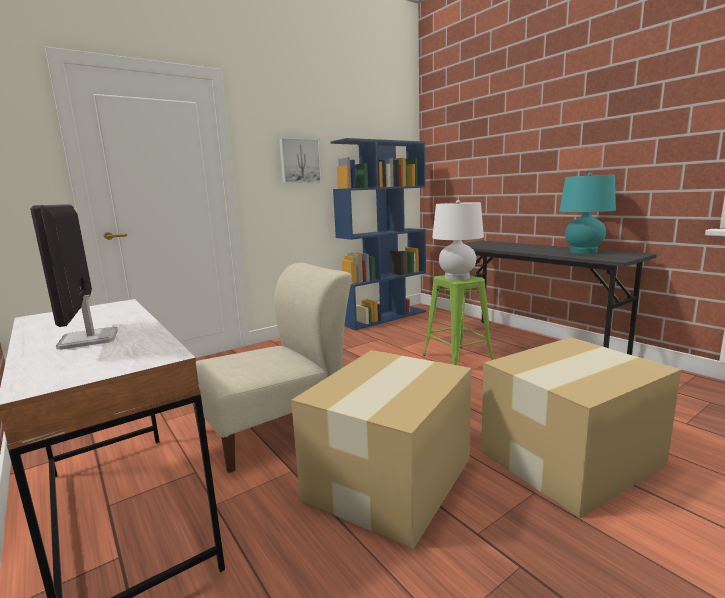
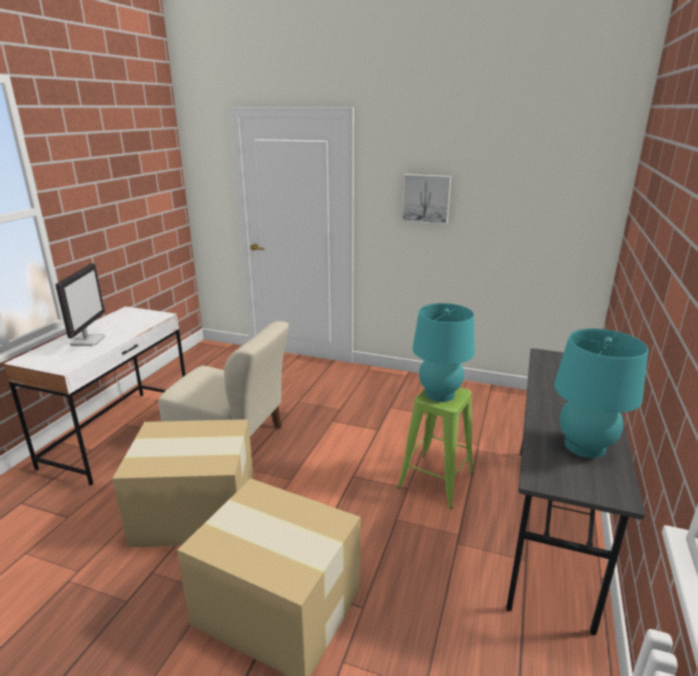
camera: 55 degrees right, 10 degrees up
(89, 340) = (87, 340): monitor -> monitor turned 150 degrees clockwise
(384, 317) = (501, 395): blue bookcase -> none
(457, 277) = (439, 394): white table lamp -> turquoise table lamp

